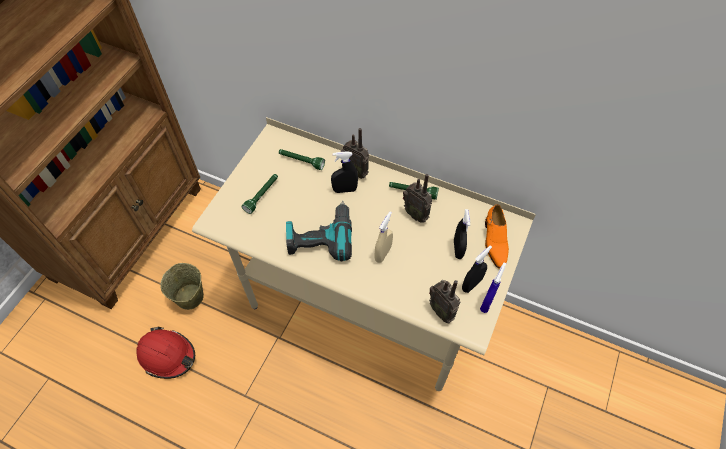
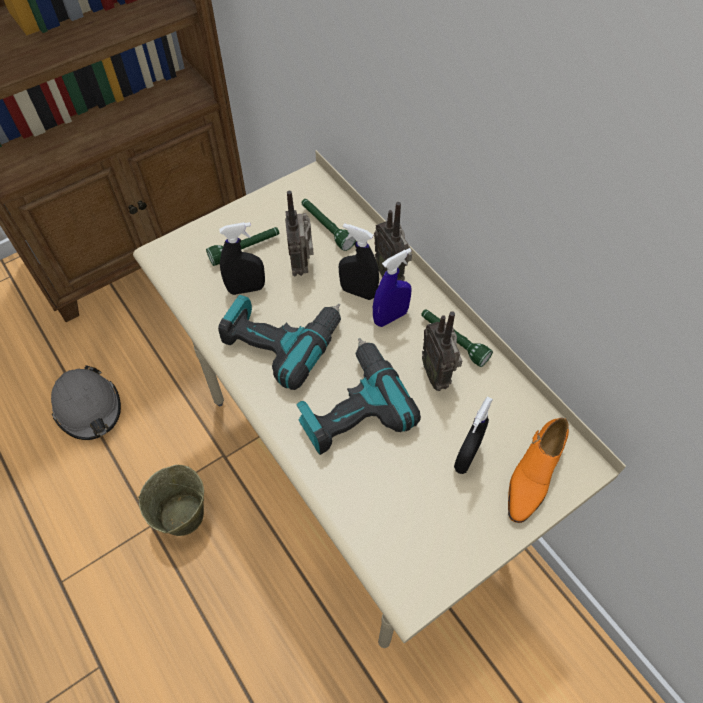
camera: 30 degrees right, 0 degrees up
(167, 355) = (88, 408): red hard hat -> grey hard hat
(190, 297) = (155, 352): beige bucket -> beige bucket (182, 516)
(383, 253) = (351, 406): beige spray bottle -> power drill
(442, 310) = (381, 536): radio -> radio (302, 265)
(471, 284) = (453, 522): black spray bottle -> black spray bottle (246, 289)
(487, 302) = (459, 563): blue spray bottle -> blue spray bottle (390, 317)

